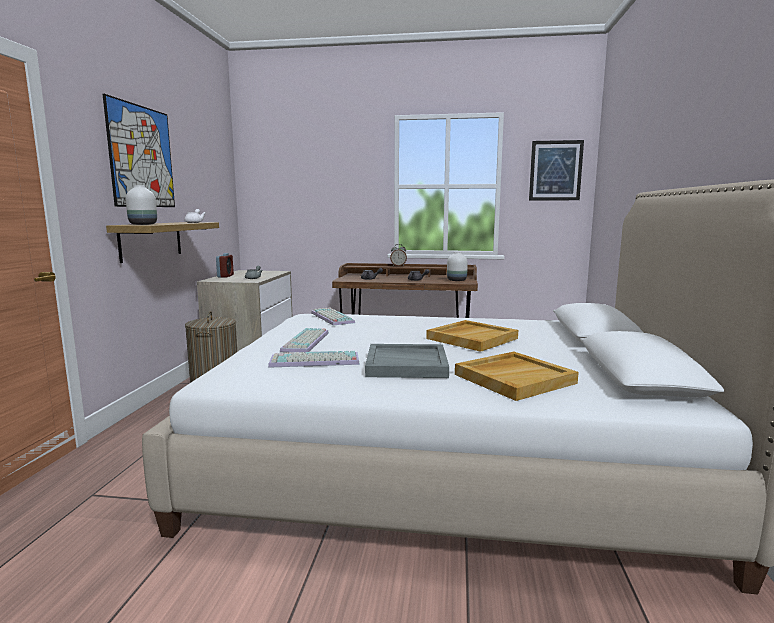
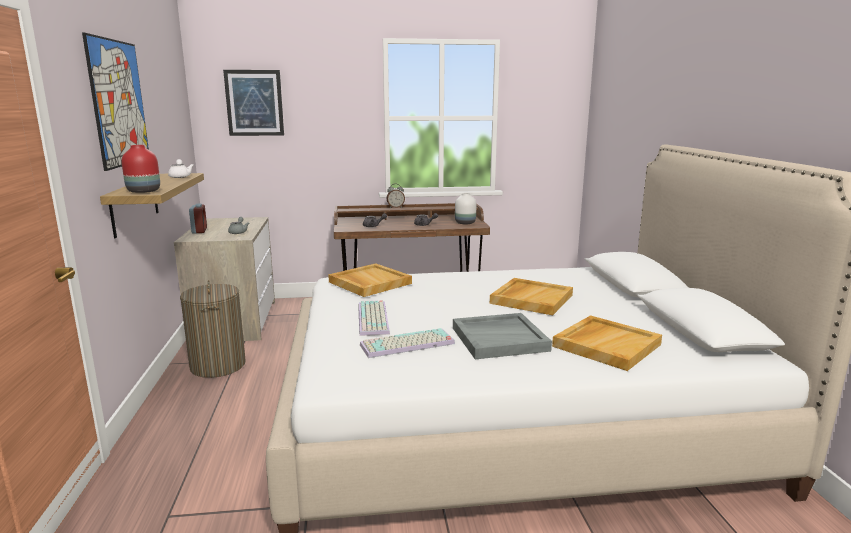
camera: 15 degrees left, 5 degrees up
(142, 224) = (143, 192): white vase -> red vase
(330, 317) = (369, 283): keyboard -> beige tray
(555, 170) = (551, 102): picture -> picture (254, 103)

